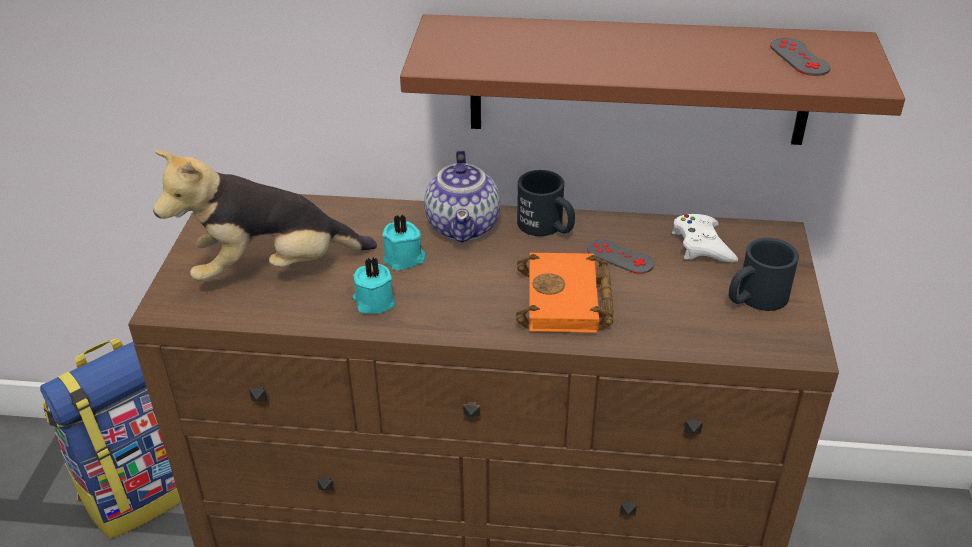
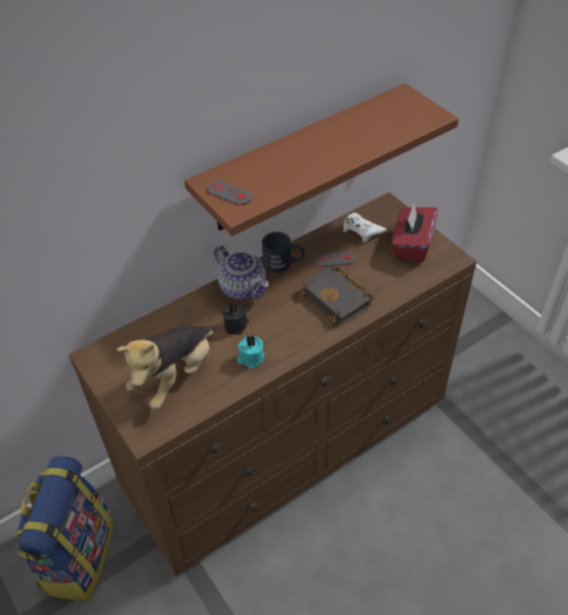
camera: 40 degrees left, 10 degrees up
(405, 259) = (236, 325): turquoise candle -> black candle
(567, 302) = (339, 298): orange book -> black book
(754, 299) = (411, 245): black mug -> red tissue box
(799, 57) = (394, 115): grey game controller -> grey game controller (229, 193)

